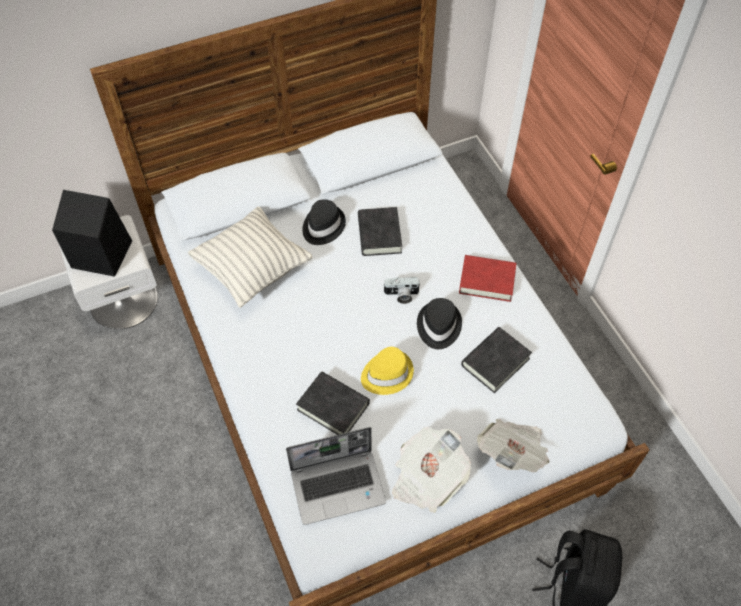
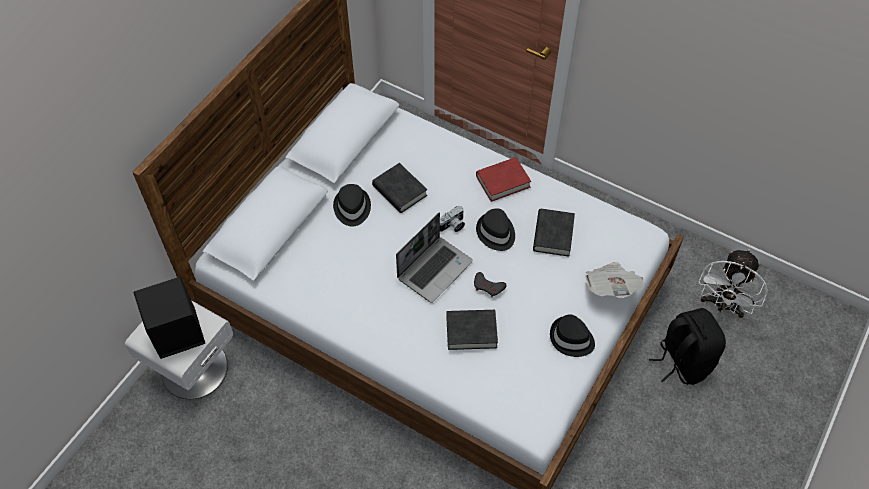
camera: 35 degrees left, 0 degrees up
(253, 270) = (326, 270): pillow -> none
(338, 486) = (519, 381): laptop -> laptop (434, 269)
(386, 373) = (488, 286): yellow hat -> grey game controller
(427, 478) = (571, 339): newspaper -> black hat
(665, 554) = (722, 305): none -> white fan

